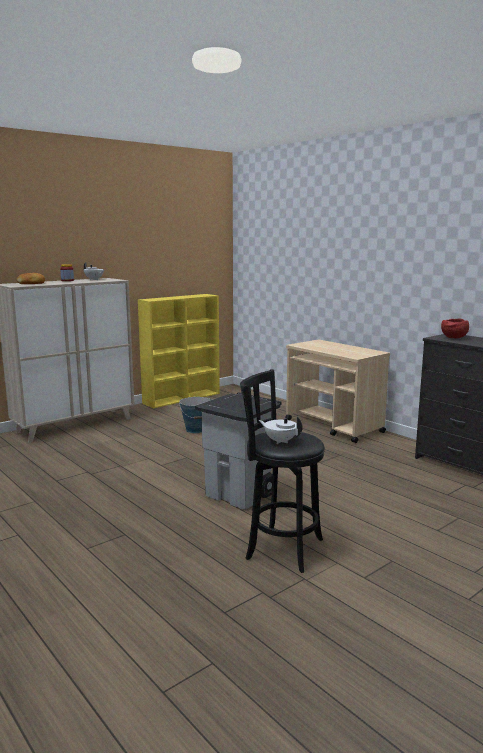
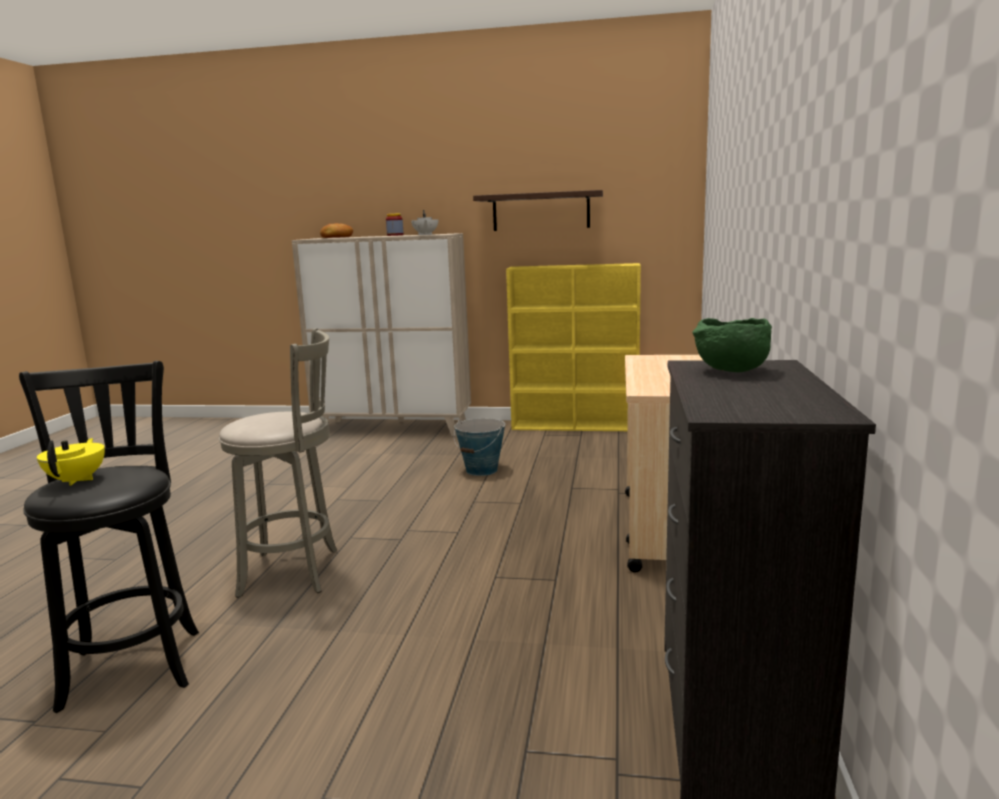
camera: 50 degrees right, 0 degrees up
(153, 263) = (541, 211): none -> shelf
(240, 494) = (296, 572): grey trash can -> grey stool
(280, 441) = (77, 480): white teapot -> yellow teapot
(454, 338) = (730, 371): red bowl -> green bowl

